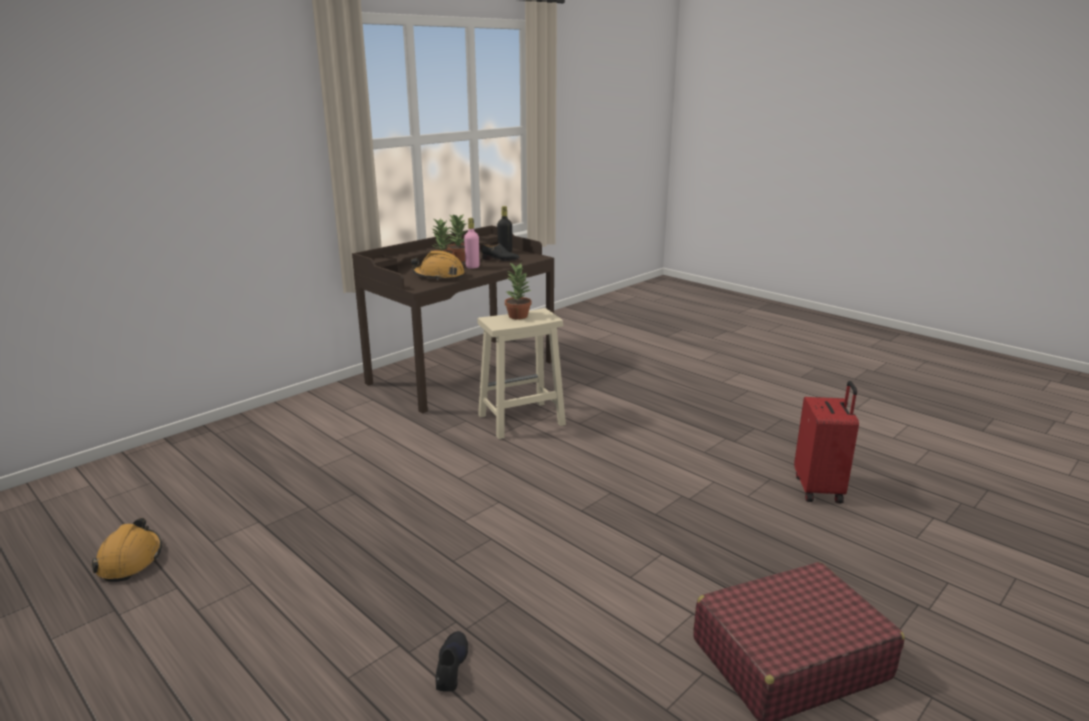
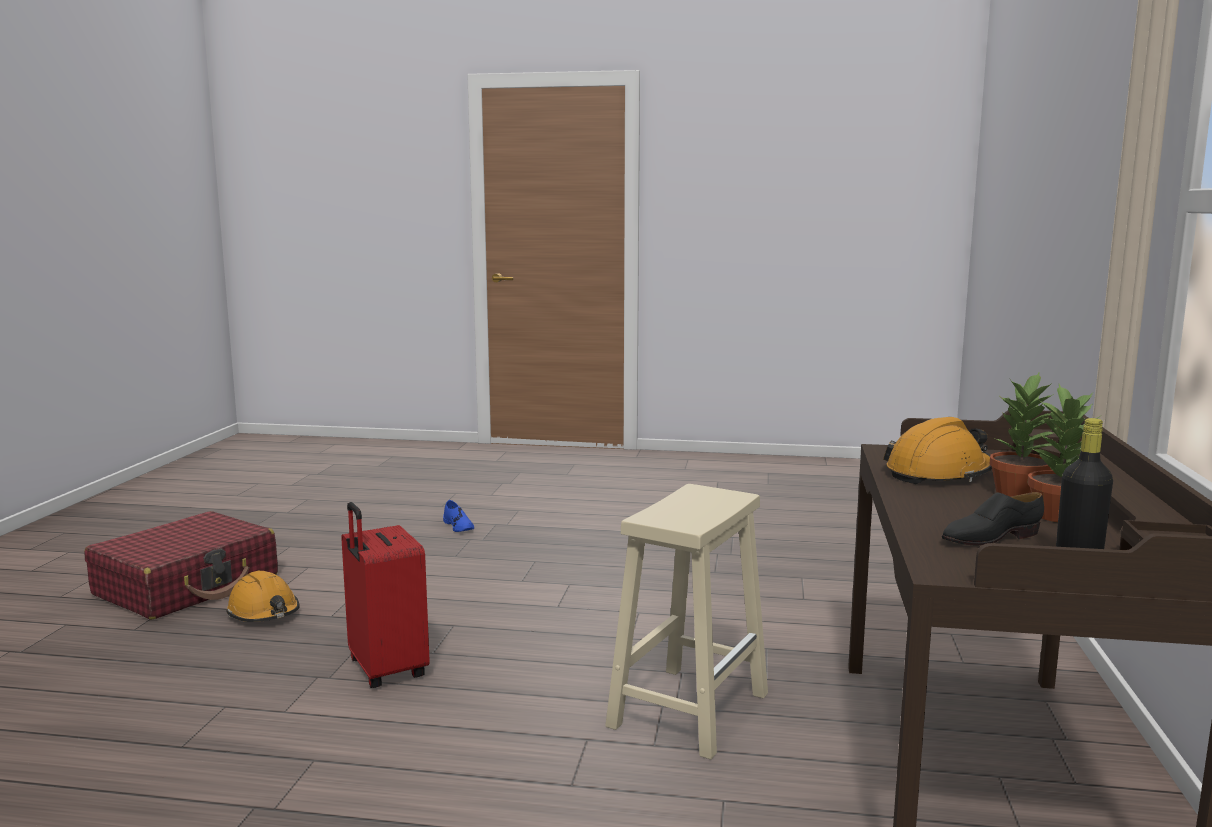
camera: 145 degrees right, 10 degrees down
(130, 560) = (771, 504): orange hard hat -> orange hard hat (264, 613)
(451, 666) = (458, 526): black shoe -> blue shoe
(472, 267) = (965, 504): pink bottle -> none
(518, 316) = (708, 511): potted plant -> none
(819, 489) = (88, 755): red suitcase -> red suitcase (385, 670)

